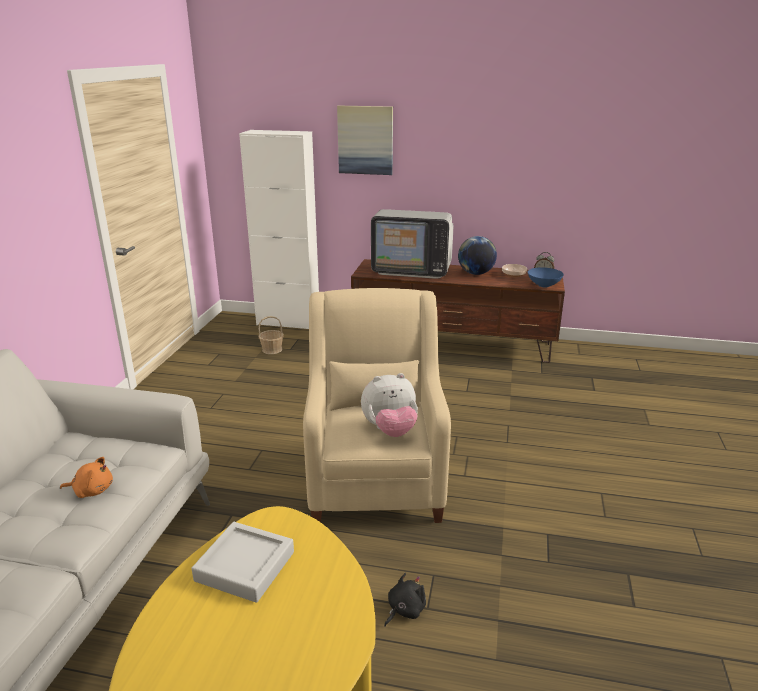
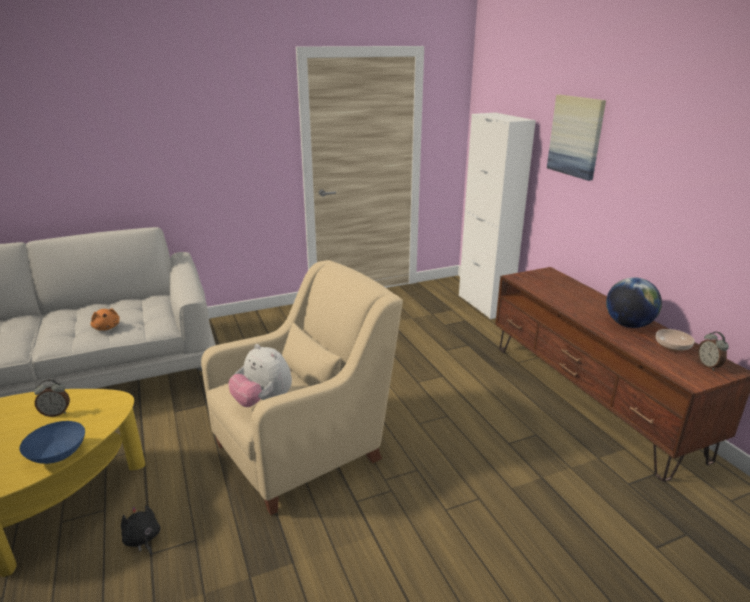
camera: 55 degrees right, 0 degrees up
(245, 566) = (56, 413): grey tray -> alarm clock
(272, 349) = (432, 318): basket -> none
(404, 610) = (142, 540): black plush toy -> black plush toy turned 135 degrees counterclockwise
(412, 270) = (569, 293): television -> none
(544, 285) = (680, 374): blue bowl -> blue bowl (57, 456)

